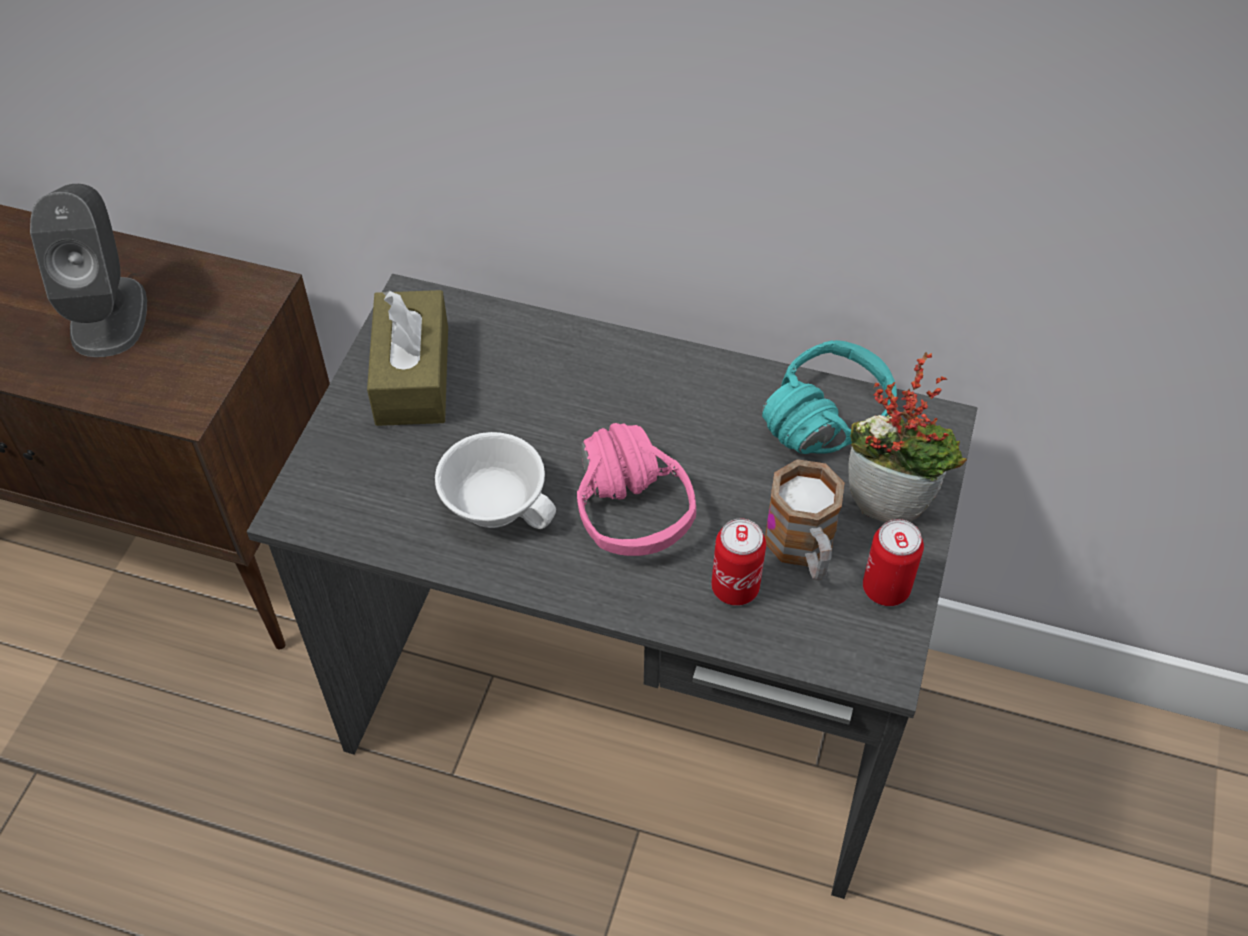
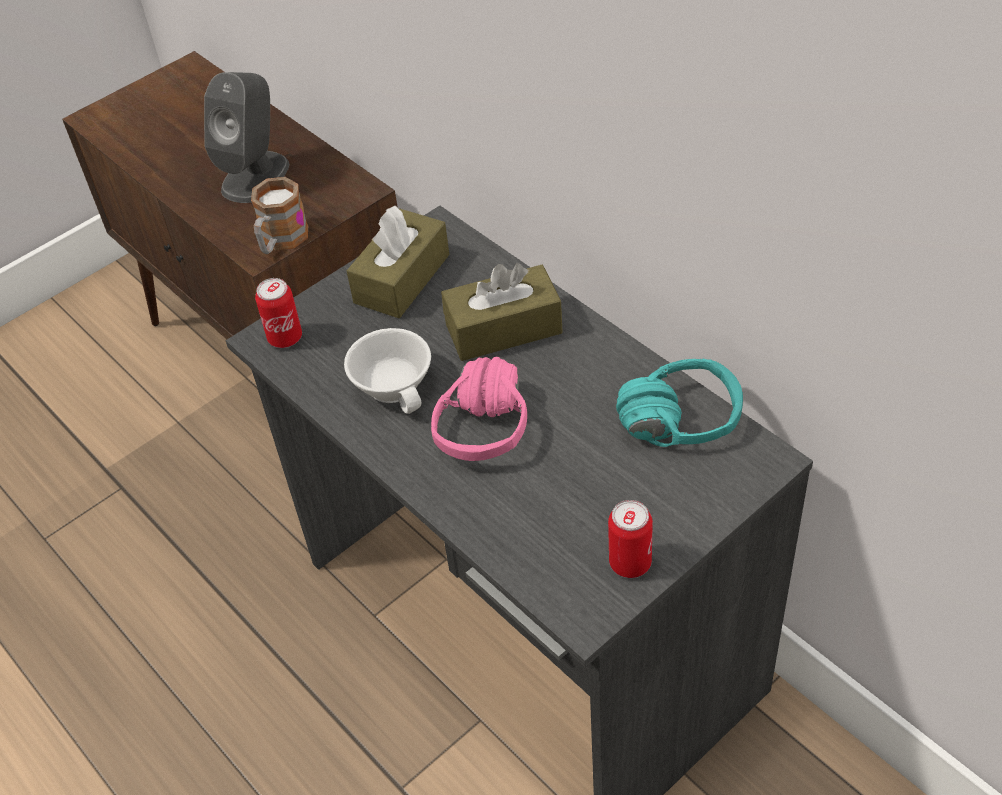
camera: 35 degrees right, 5 degrees down
(572, 390) = (503, 329): none -> brown tissue box
(735, 587) = (516, 513): can -> can (285, 338)
(803, 550) = (588, 508): mug -> mug (281, 241)
(891, 503) = (683, 503): potted plant -> none

